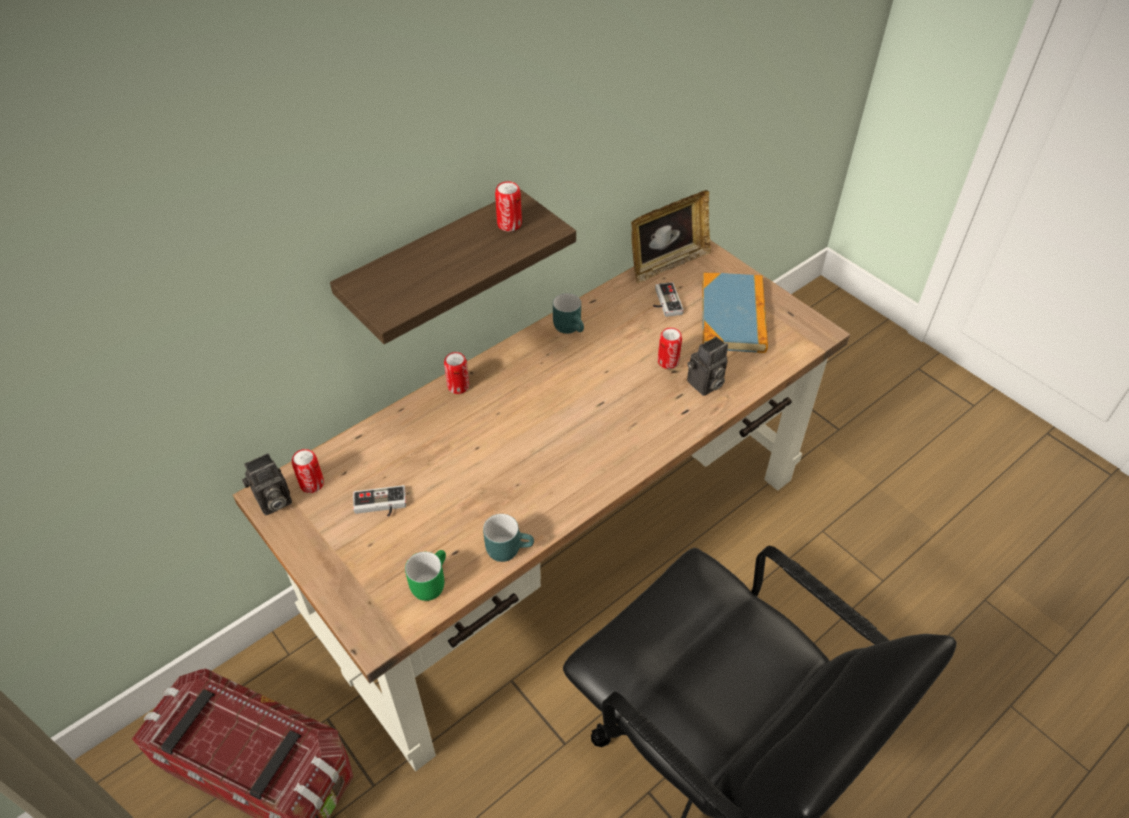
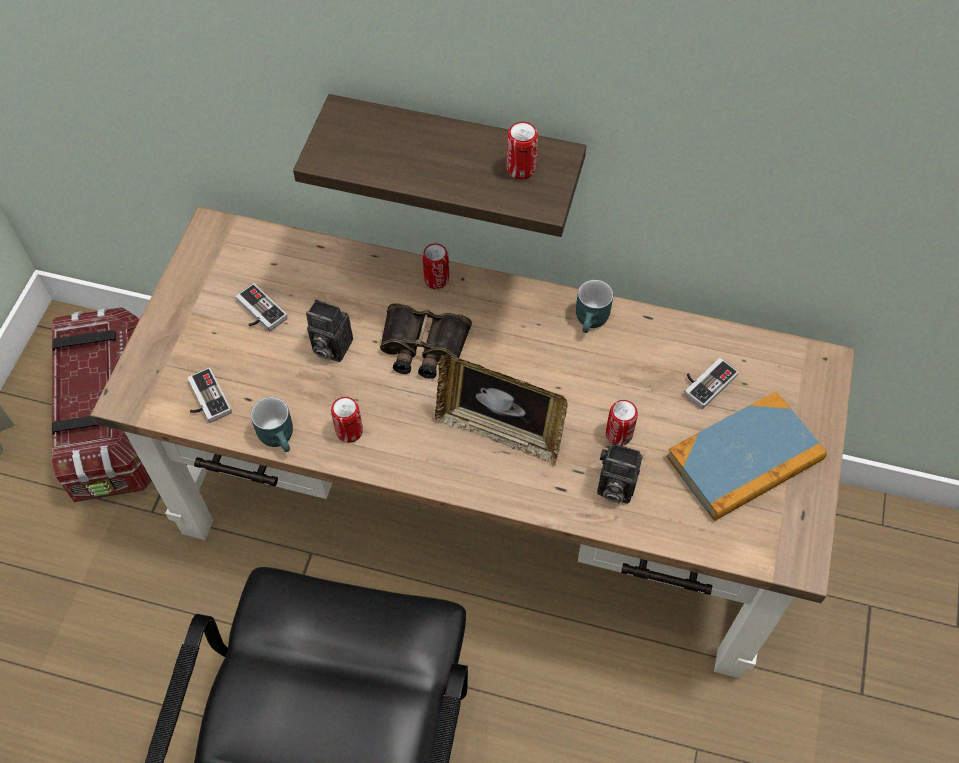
camera: 55 degrees right, 10 degrees up
(272, 502) = (208, 237): camera -> camera (329, 347)
(312, 484) = (245, 250): can -> can (349, 431)
(429, 582) = (205, 399): green mug -> game controller
(507, 423) = (422, 346): none -> binoculars
(667, 263) = (770, 351): picture frame -> picture frame (499, 432)

